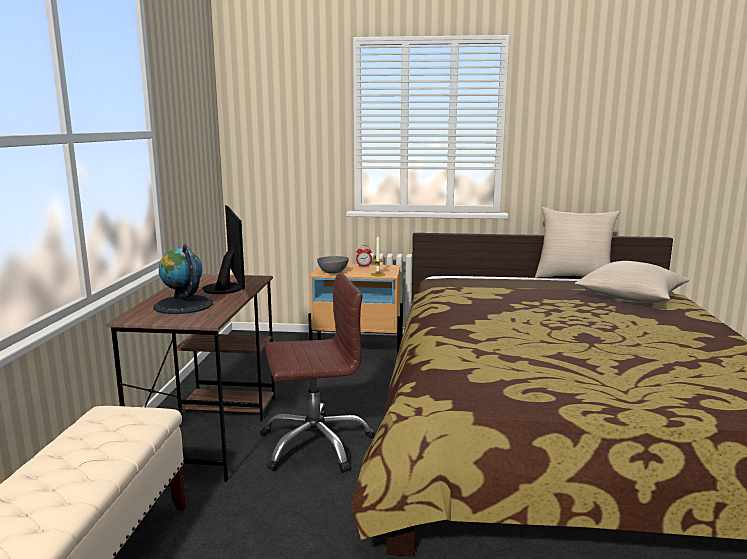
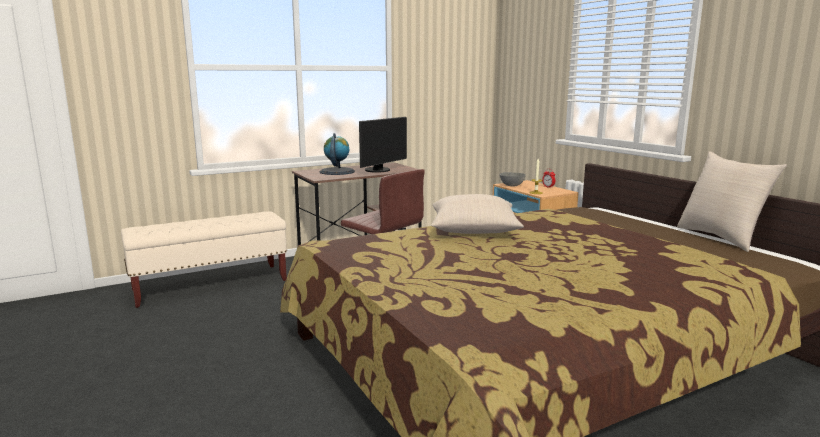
camera: 55 degrees right, 0 degrees up
(631, 297) = (688, 257): beige pillow -> beige pillow (474, 230)

